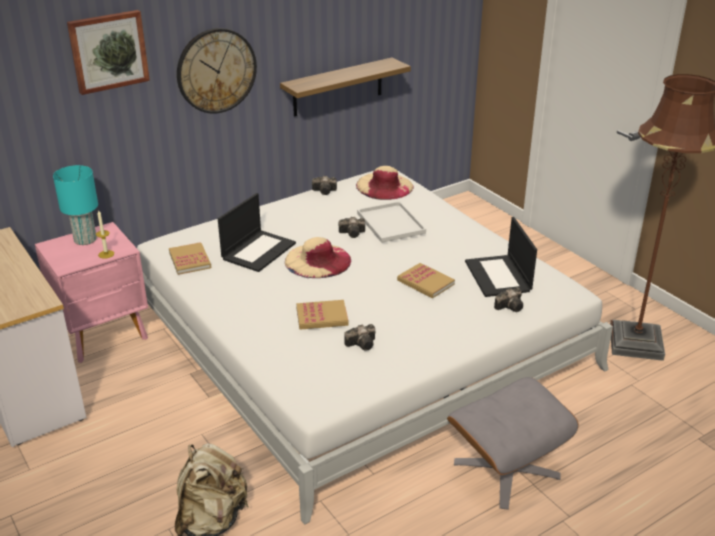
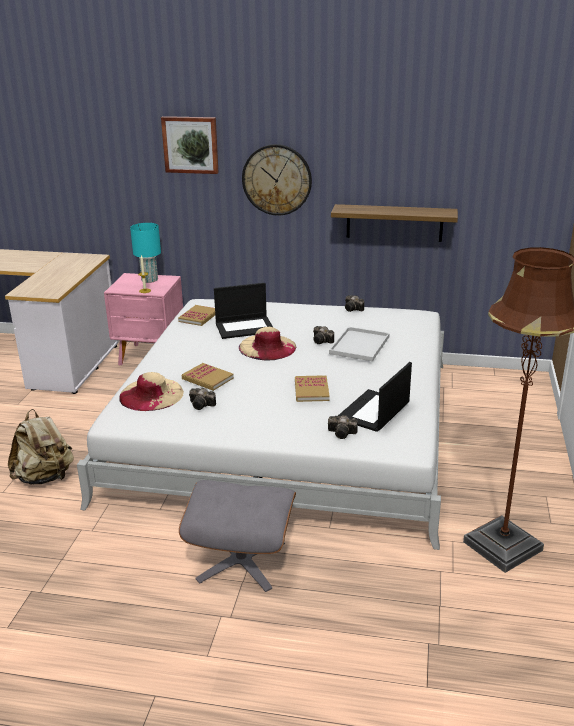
camera: 45 degrees right, 5 degrees down
(384, 186) = (402, 321): beige hat -> beige hat (151, 394)

